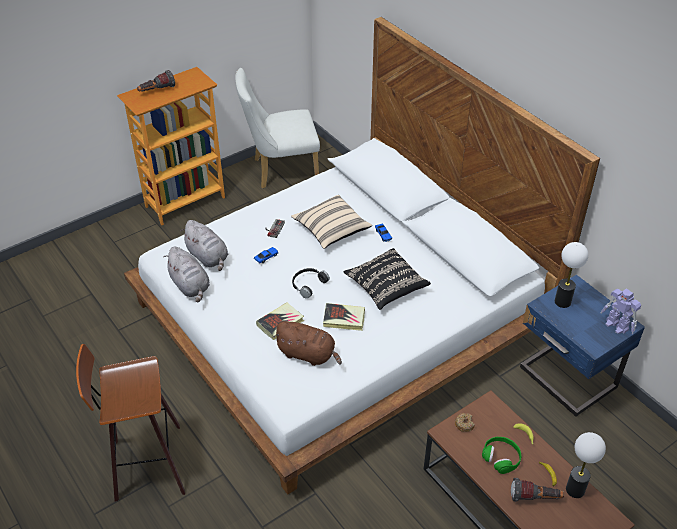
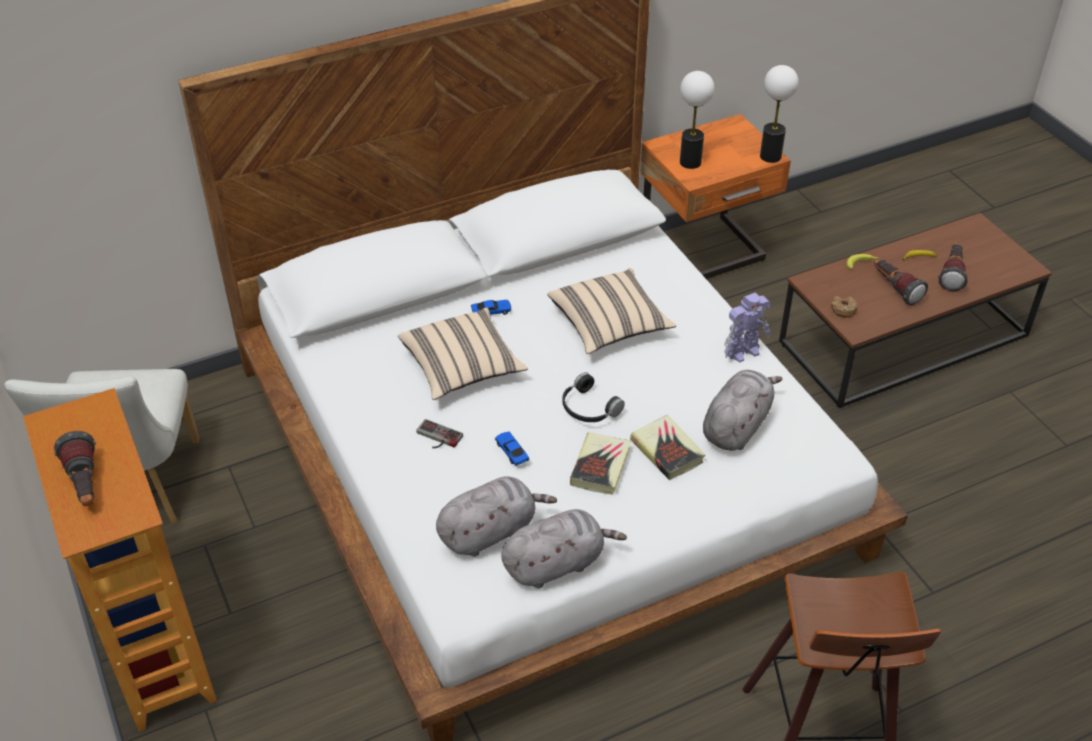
camera: 80 degrees left, 0 degrees up
(308, 354) = (737, 426): brown plush toy -> grey plush toy
(344, 319) = (670, 377): book -> book (600, 466)
(386, 287) = (609, 325): black pillow -> beige pillow
(501, 457) = (894, 289): green headphones -> flashlight
(566, 380) = (705, 254): blue nightstand -> orange nightstand
(575, 490) = (938, 242): table lamp -> table lamp (770, 156)
(617, 326) = (737, 132): toy robot -> toy robot (743, 351)

